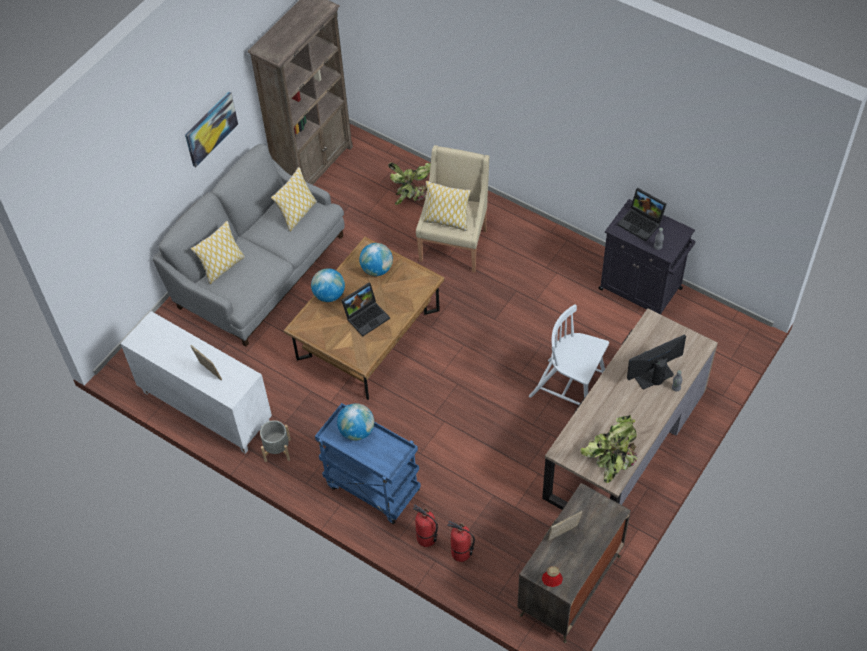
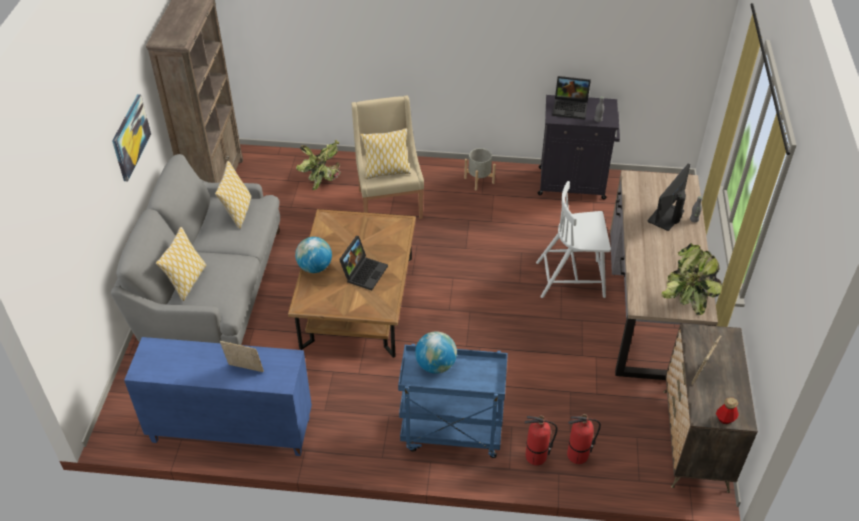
camera: 30 degrees left, 10 degrees down
(205, 408) = (230, 430): white cabinet -> blue cabinet
(277, 450) = (332, 438): grey planter -> grey planter (479, 180)
(377, 269) = (347, 231): globe -> none

